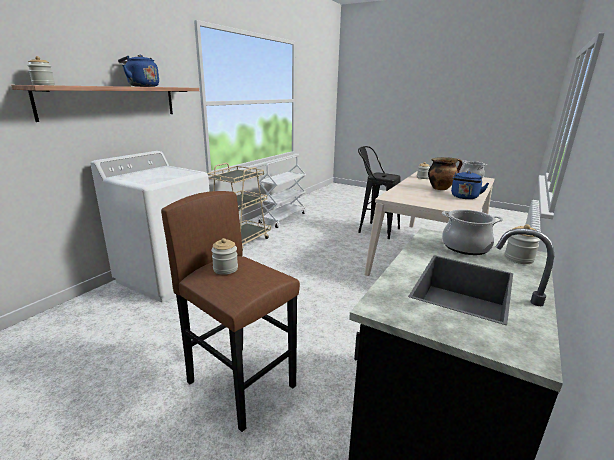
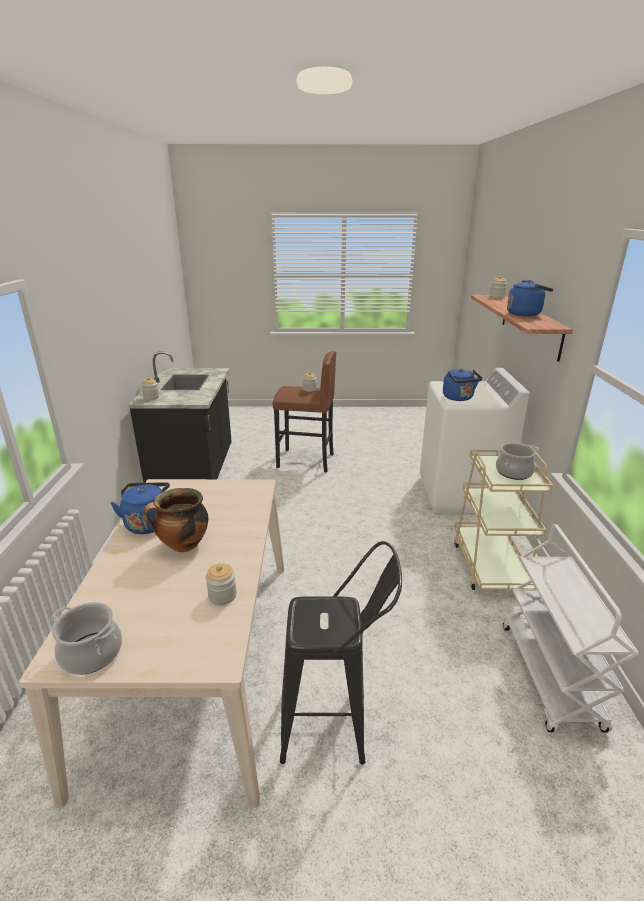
camera: 150 degrees right, 5 degrees up
(180, 172) = (459, 398): none -> blue kettle
(465, 247) = (179, 397): cooking pot -> cooking pot (513, 472)

